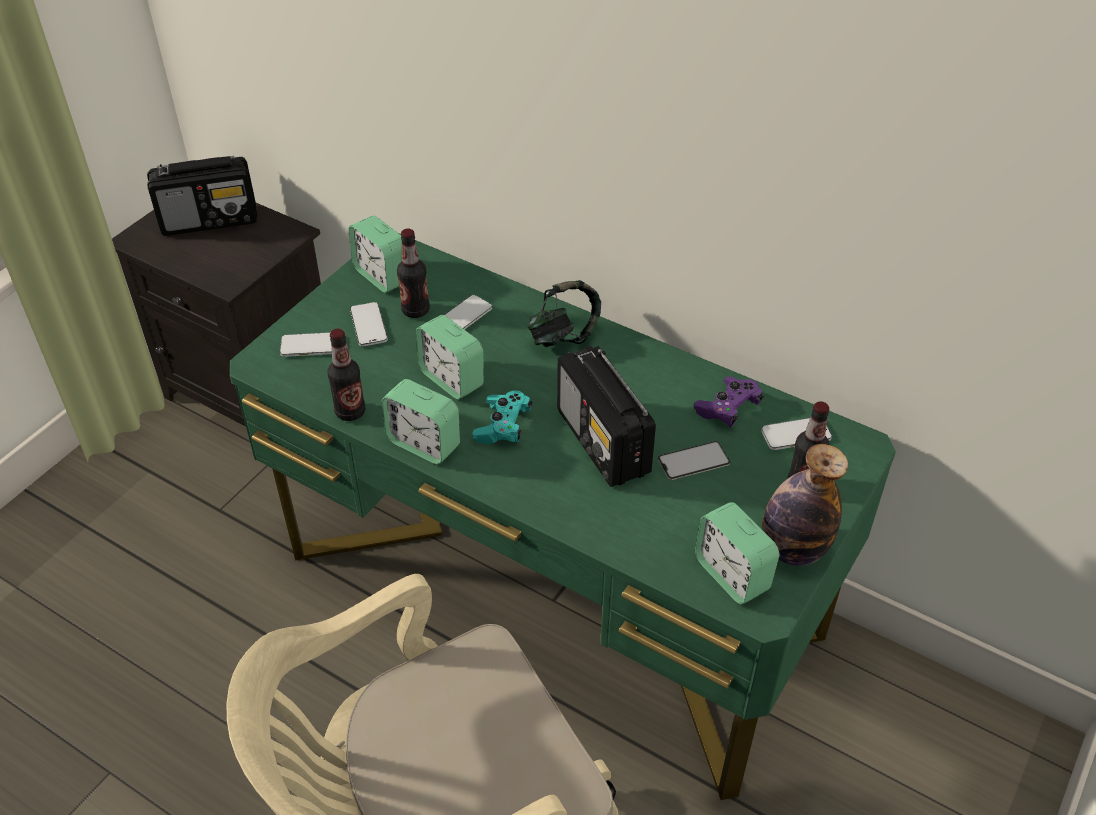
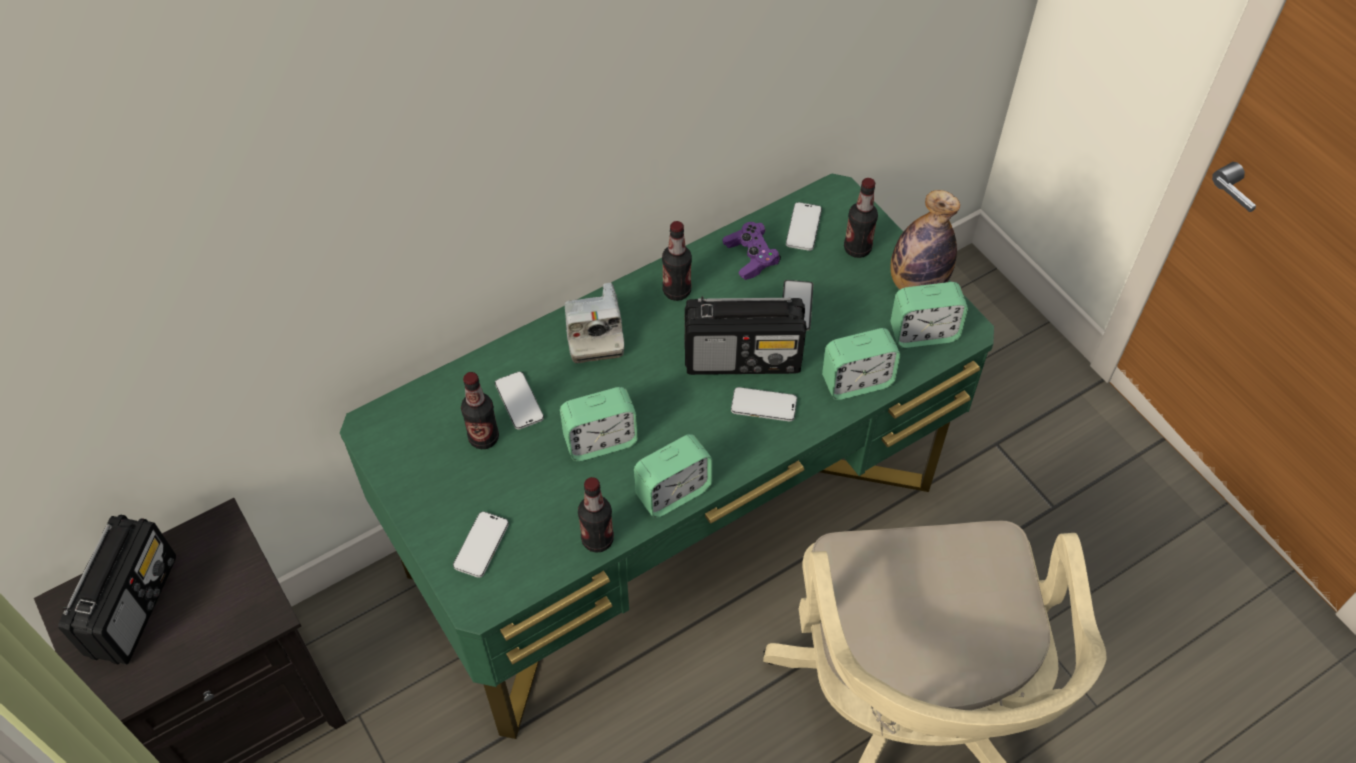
camera: 65 degrees left, 10 degrees up
(368, 326) = (481, 485): phone -> phone (763, 405)
(382, 276) = (410, 449): alarm clock -> alarm clock (857, 381)
(503, 426) = (684, 423): turquoise game controller -> none
(563, 336) = (594, 333): headphones -> camera
(648, 371) = (676, 291): none -> bottle

